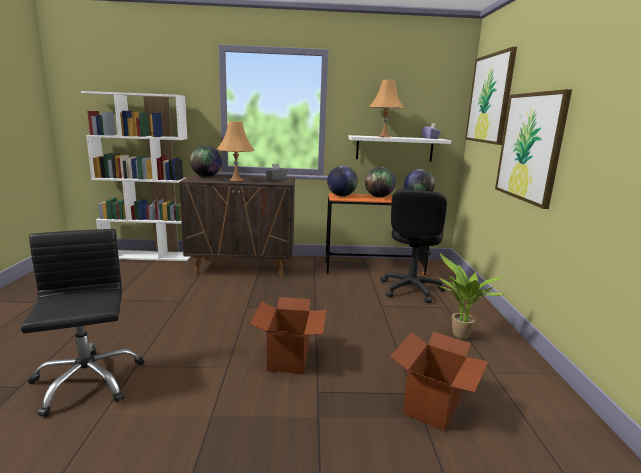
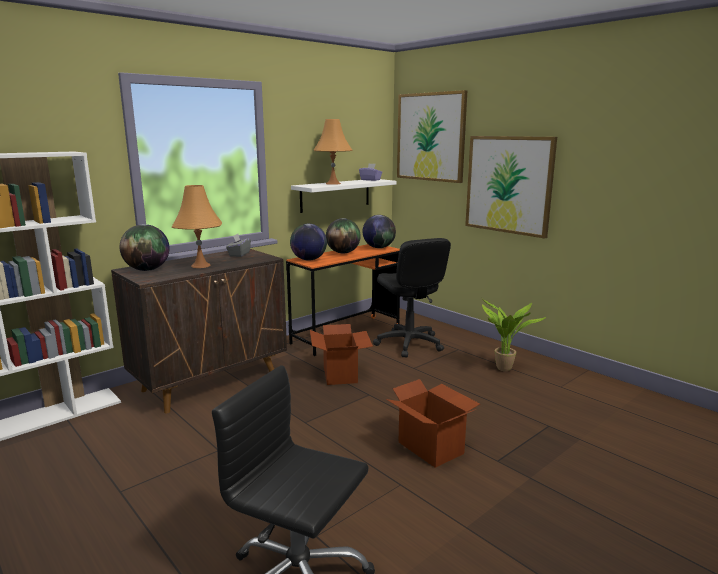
camera: 40 degrees left, 0 degrees up
(433, 406) = (571, 428): cardboard box -> cardboard box (341, 374)

